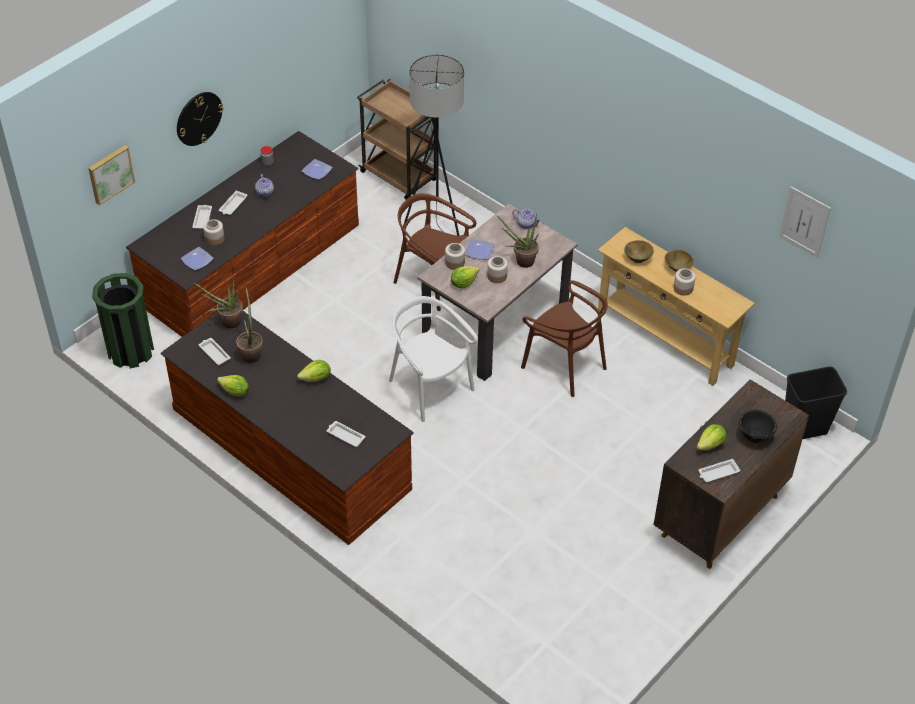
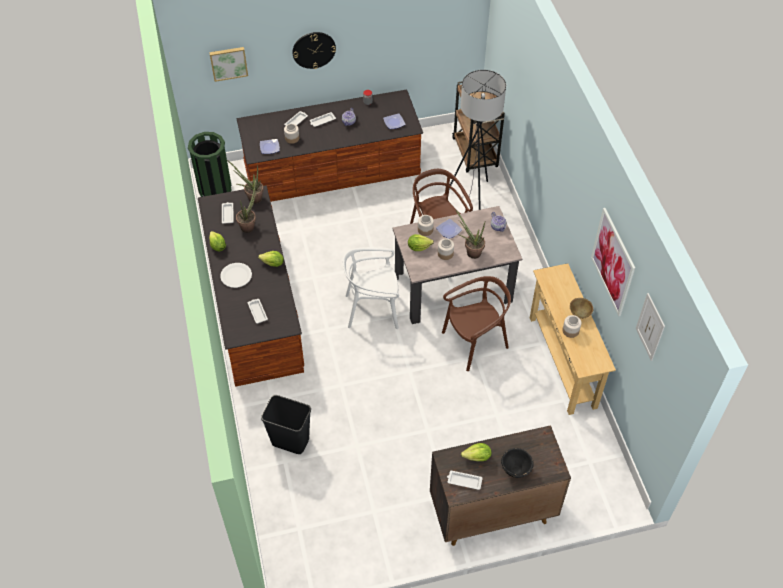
camera: 35 degrees right, 5 degrees up
(286, 411) = (236, 276): none -> white plate
(430, 388) = (372, 309): white chair -> white chair turned 90 degrees counterclockwise
(564, 365) = (475, 342): brown chair -> brown chair turned 105 degrees counterclockwise
(638, 258) = (556, 291): brown bowl -> none
(714, 183) = (613, 262): none -> picture
(804, 429) = (610, 485): black trash can -> black trash can (290, 441)

